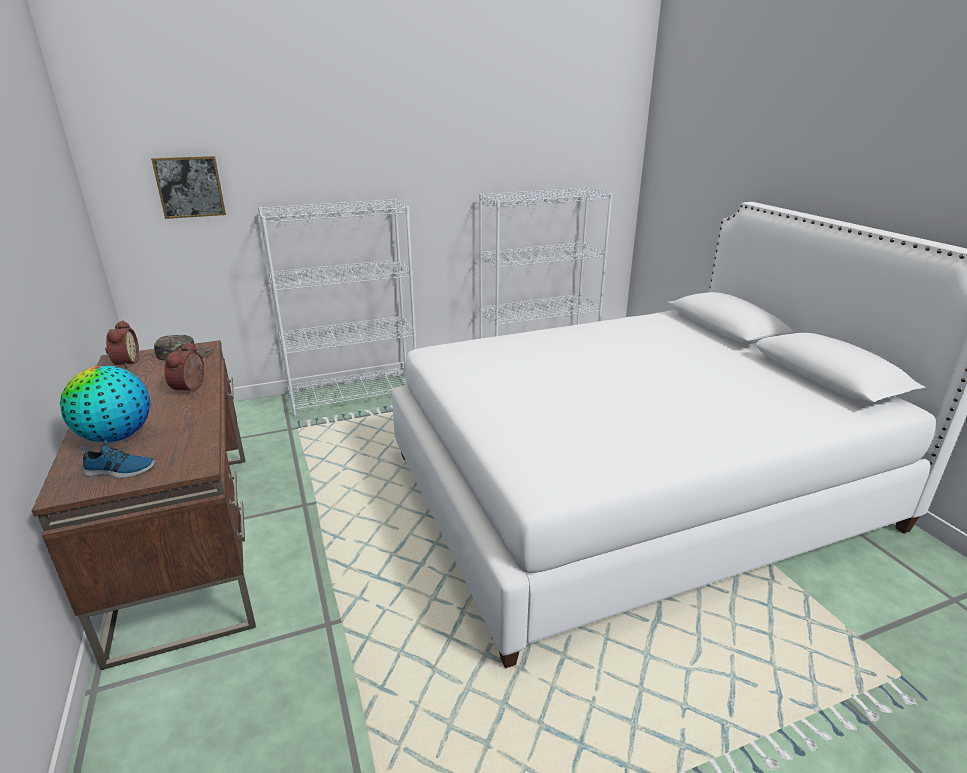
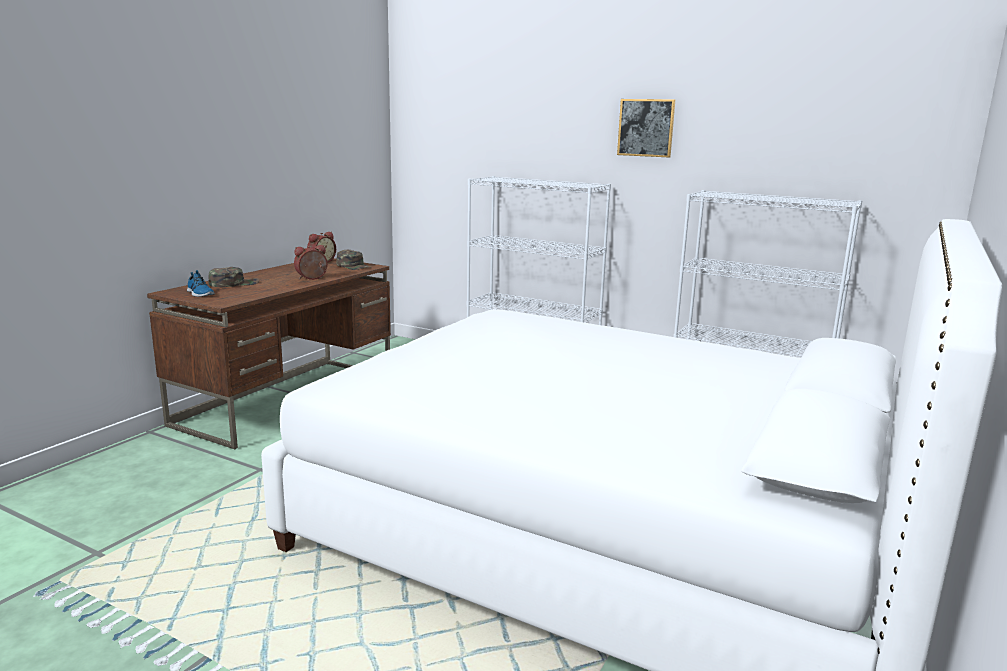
camera: 50 degrees right, 10 degrees down
(116, 437) = (234, 283): globe -> green cap
(190, 187) = (452, 154): picture -> picture (646, 127)

